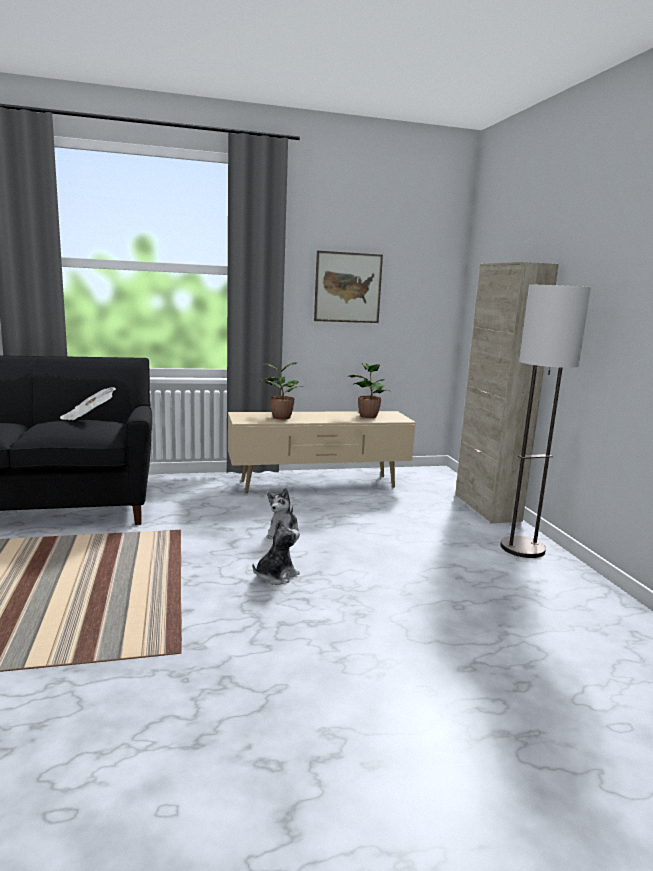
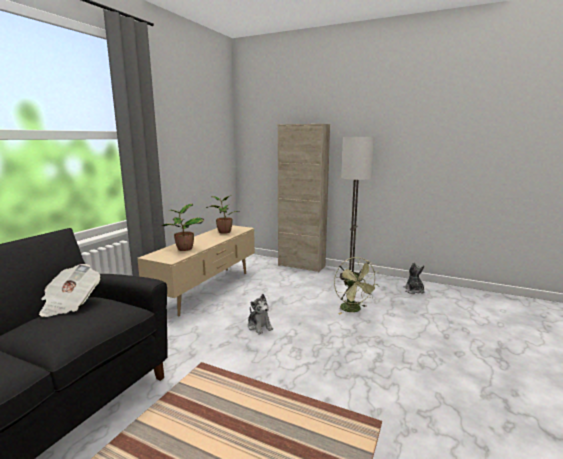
camera: 50 degrees left, 0 degrees up
(275, 576) = (313, 350): plush toy -> plush toy (414, 291)
(348, 287) = (185, 143): picture -> none
(420, 575) = (353, 310): none -> green fan

